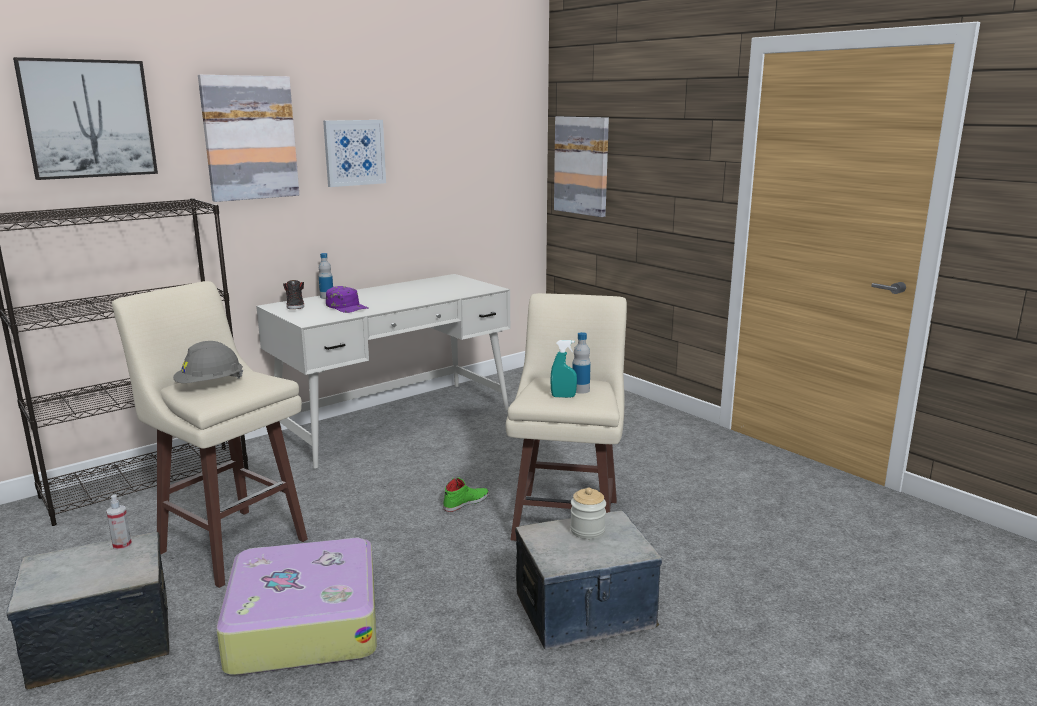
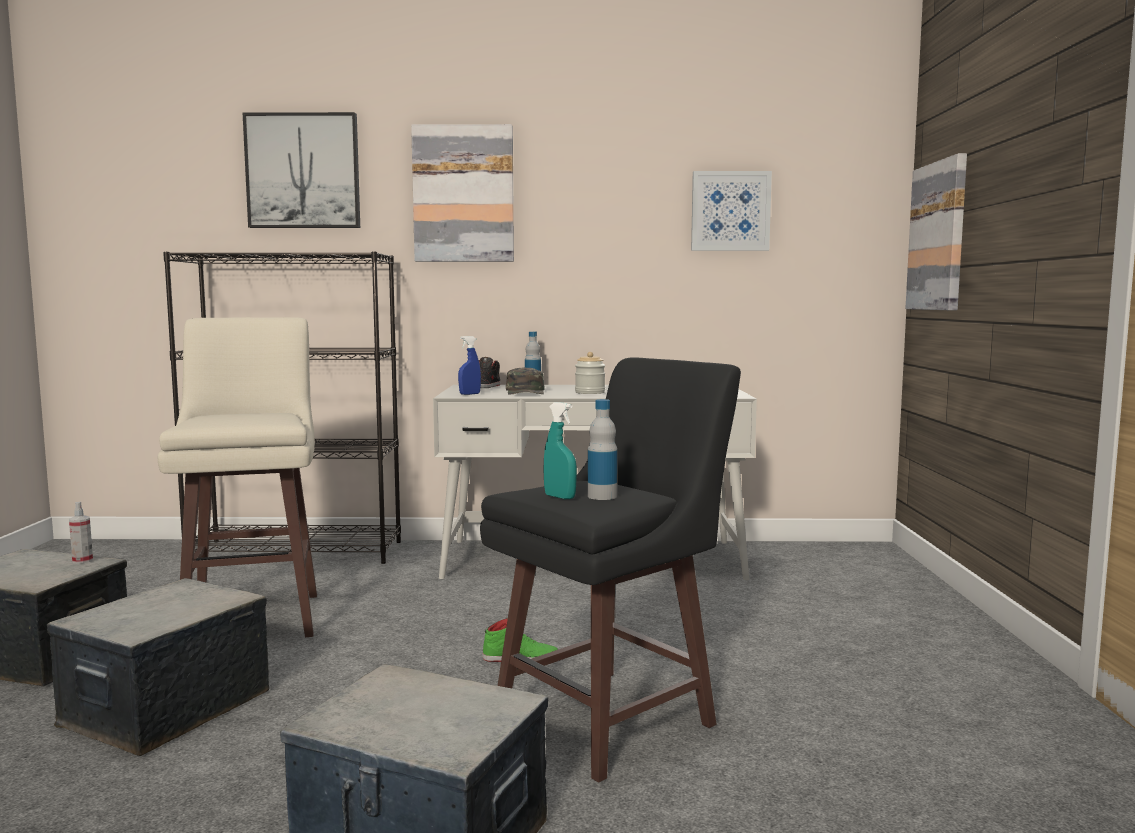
camera: 40 degrees right, 10 degrees down
(210, 385) = (227, 416): grey hard hat -> none
(303, 623) = (166, 708): suitcase -> storage box
(314, 317) = (469, 394): none -> blue spray bottle
(347, 307) = (526, 392): purple cap -> green cap
(354, 152) = (592, 215): picture -> picture (730, 211)
(567, 517) = (610, 719): beige stool -> black stool
(587, 530) = (447, 700): jar -> jar (590, 392)

